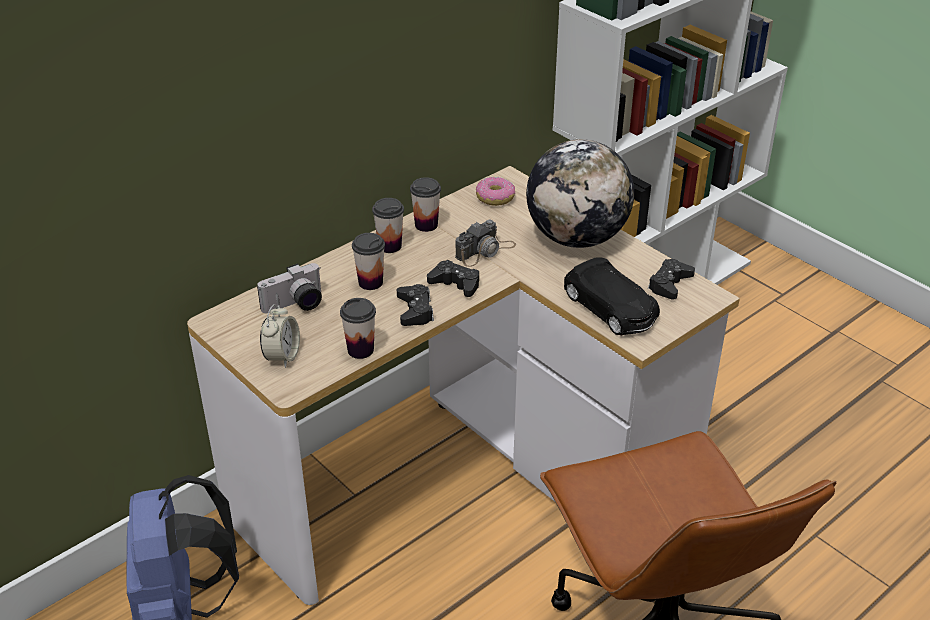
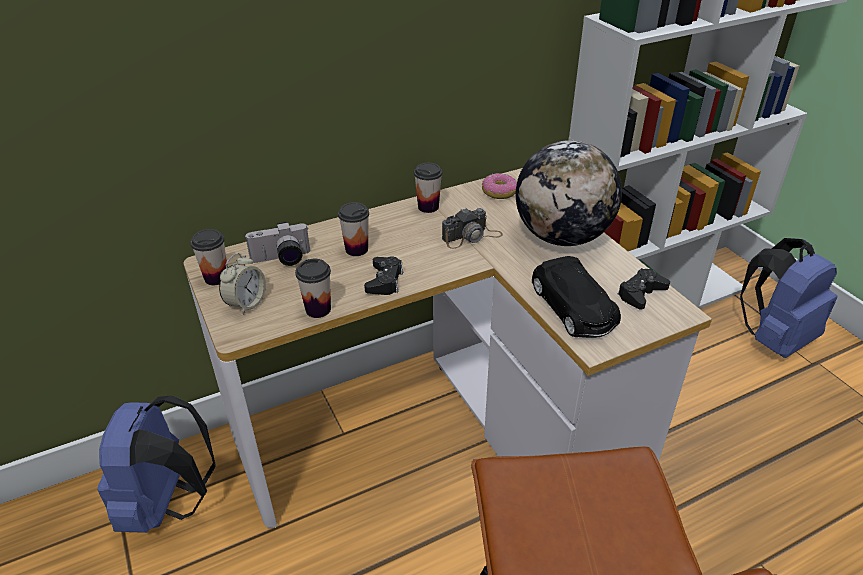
camera: 15 degrees right, 0 degrees up
(390, 246) = (388, 220): cup -> cup (216, 278)
(455, 284) = (432, 262): black game controller -> none
(789, 312) = (774, 338): none -> blue backpack

